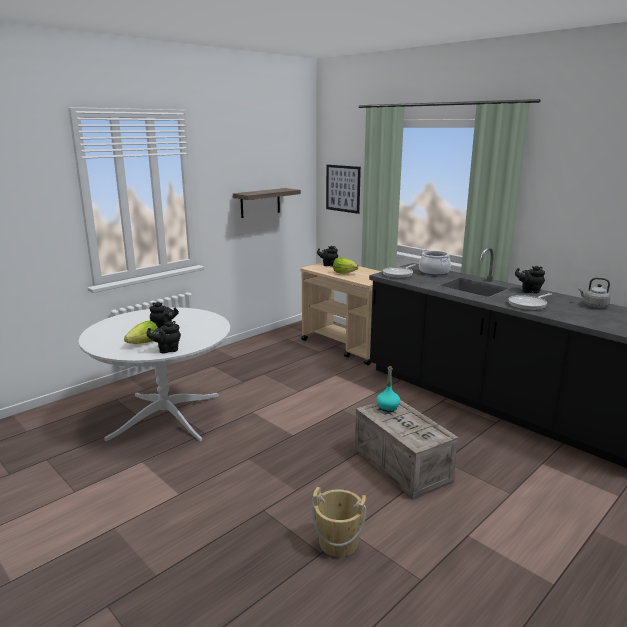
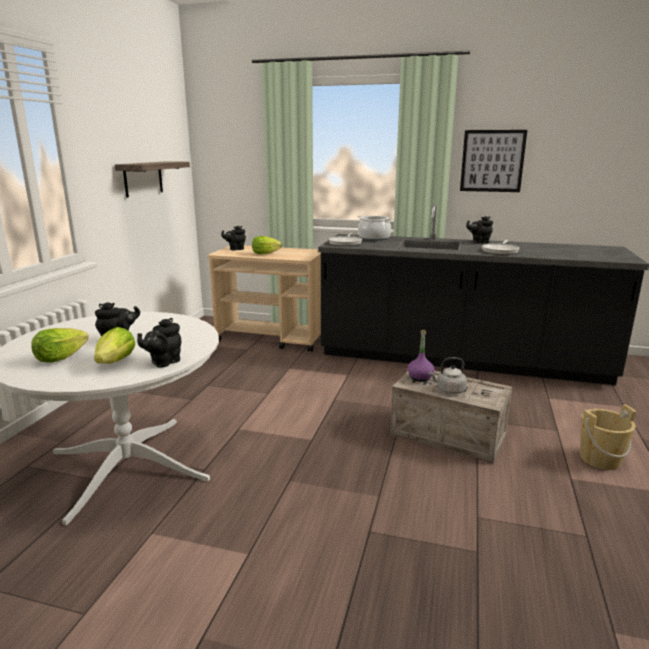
camera: 30 degrees left, 0 degrees up
(120, 334) = (60, 358): none -> lettuce
(338, 542) = (480, 533): beige bucket -> beige bucket (600, 459)
(343, 188) = (231, 161): picture -> picture (492, 161)
(387, 407) = (420, 377): turquoise bottle -> purple bottle
(594, 305) = (544, 245): grey kettle -> grey kettle (448, 390)

